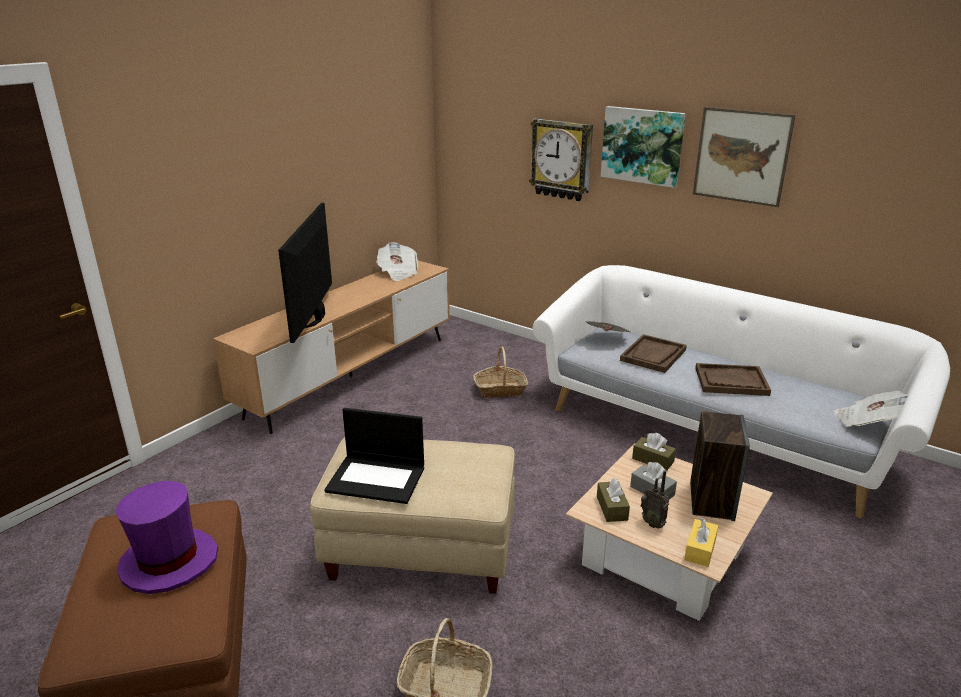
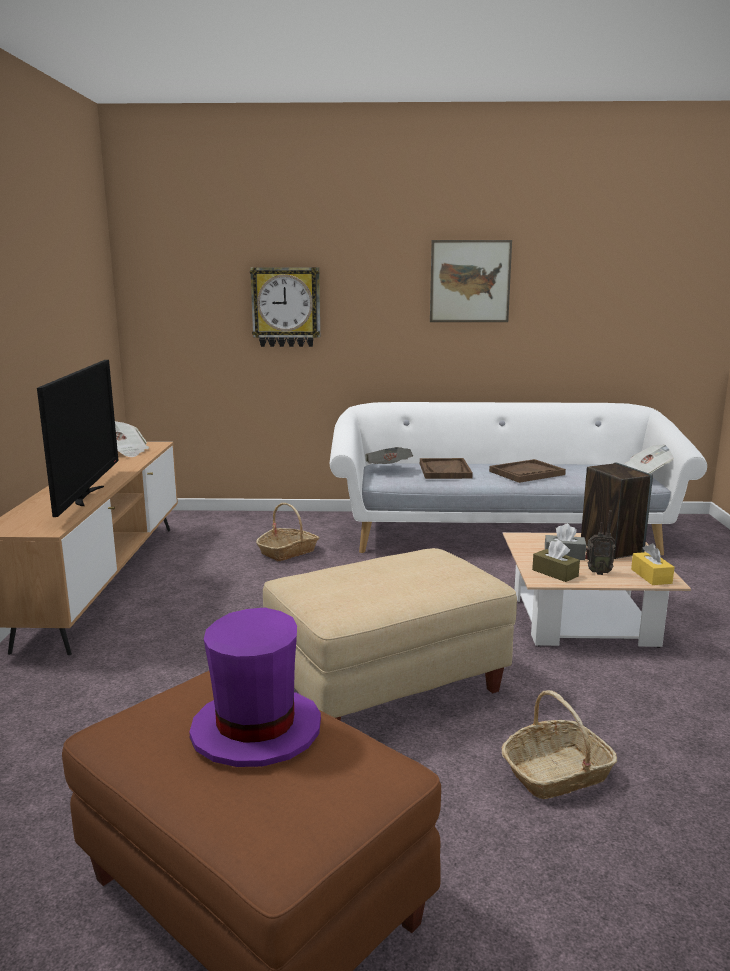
camera: 35 degrees left, 10 degrees down
(317, 317) = (86, 496): television -> television turned 150 degrees counterclockwise
(377, 479) = (366, 595): laptop -> none
(642, 145) = (374, 282): picture -> none
(653, 460) = (533, 538): brown tissue box -> none

